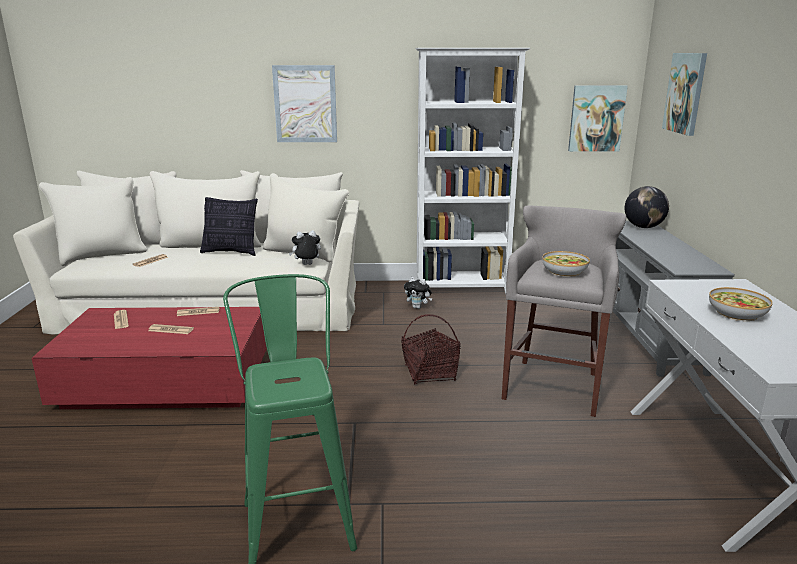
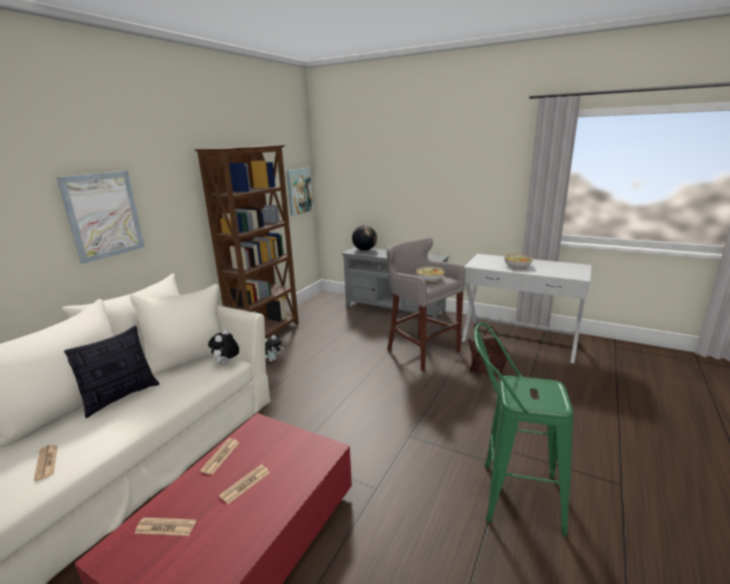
camera: 60 degrees left, 0 degrees up
(430, 373) = (371, 385): basket -> basket (486, 368)
(462, 288) = (267, 335): white bookcase -> brown bookcase
(685, 93) = (368, 168): picture -> none

